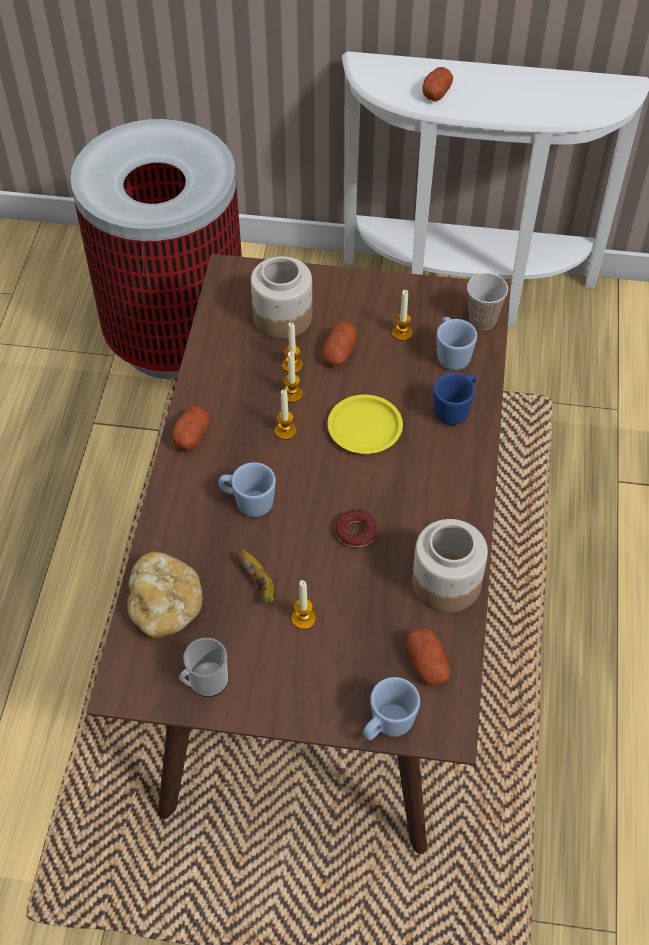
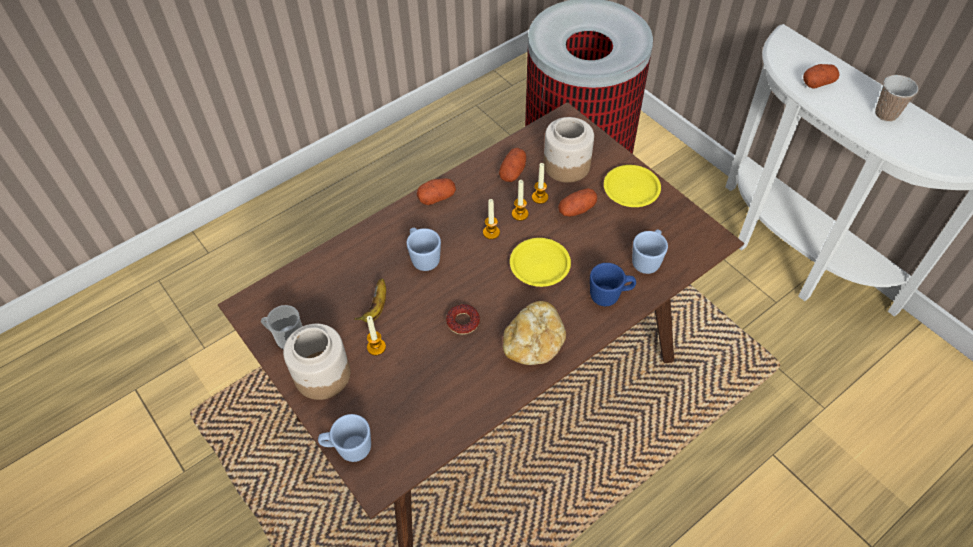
camera: 45 degrees right, 0 degrees up
(165, 606) = (316, 280): bread -> bread (533, 344)
(366, 300) = (631, 189): none -> yellow plate
(402, 333) = (630, 224): candle -> none
(427, 664) = (412, 433): potato -> potato (513, 172)
(445, 583) = (479, 395): jar -> jar (321, 374)
(482, 320) = (695, 253): cup -> cup (886, 114)

